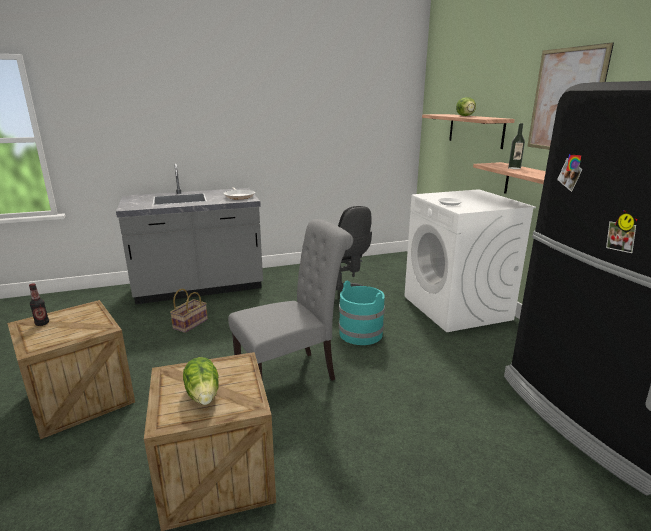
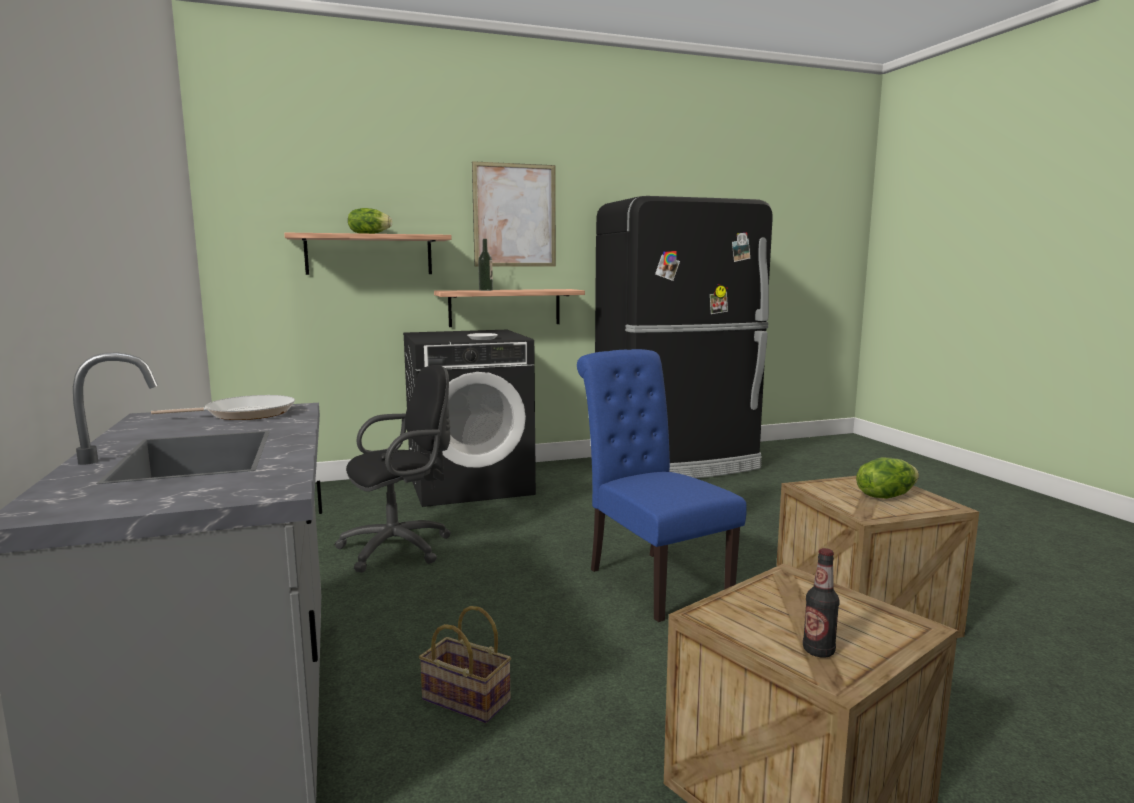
camera: 90 degrees left, 10 degrees down
(292, 375) = (651, 580): grey chair -> blue chair
(361, 333) = (534, 537): turquoise bucket -> none
(457, 308) = (470, 484): white washing machine -> black washing machine

